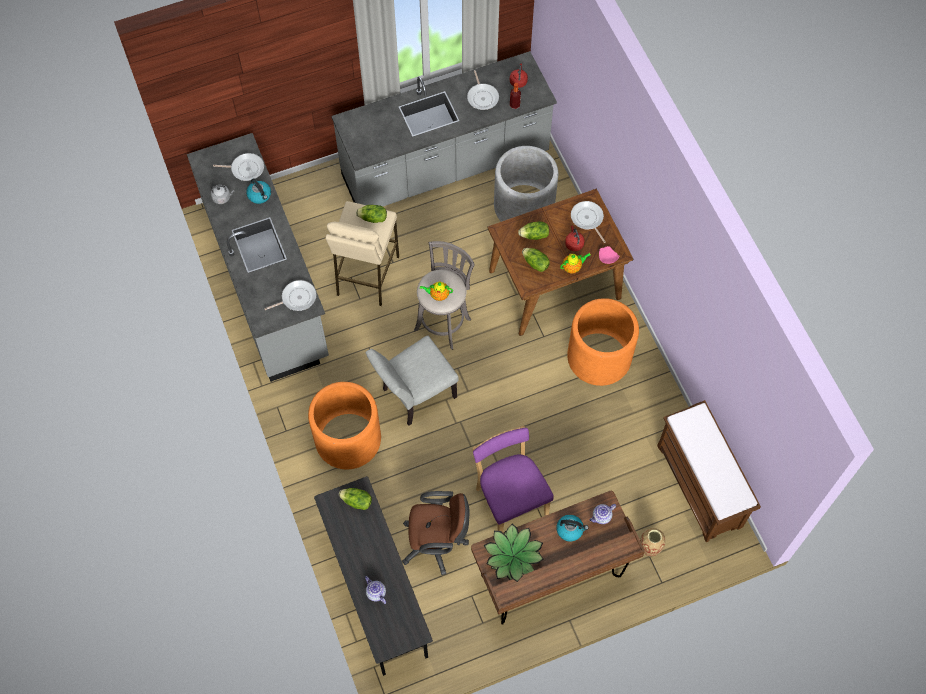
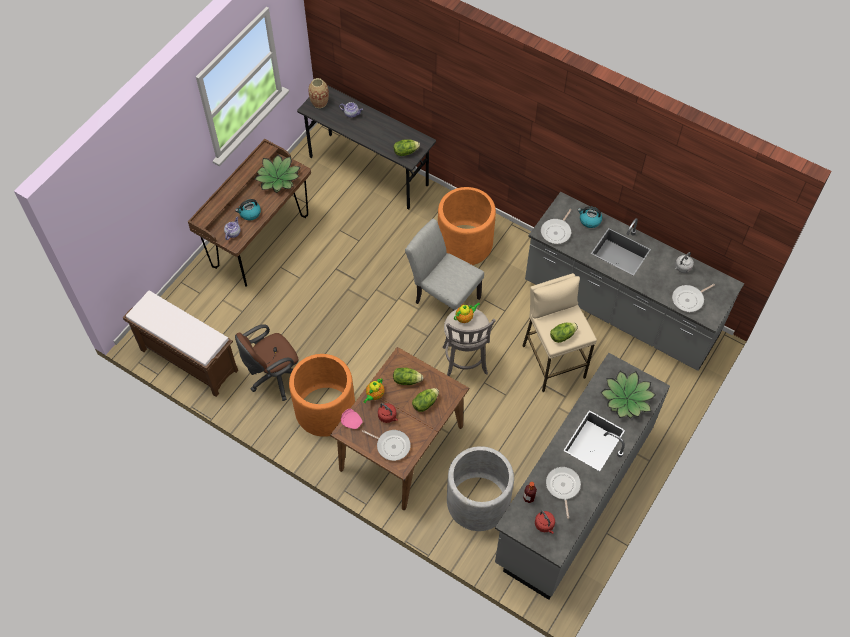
camera: 145 degrees right, 5 degrees down
(260, 195) = (657, 286): kettle -> kettle (589, 220)
(374, 126) = (627, 398): none -> potted plant
(414, 396) = (443, 298): grey chair -> grey chair turned 75 degrees counterclockwise
(437, 543) = (352, 218): brown office chair -> brown office chair (275, 377)
(482, 97) = (563, 487): frying pan -> frying pan turned 45 degrees clockwise
(510, 499) = (323, 272): purple chair -> none
(650, 547) = (202, 299): vase -> vase (319, 102)

